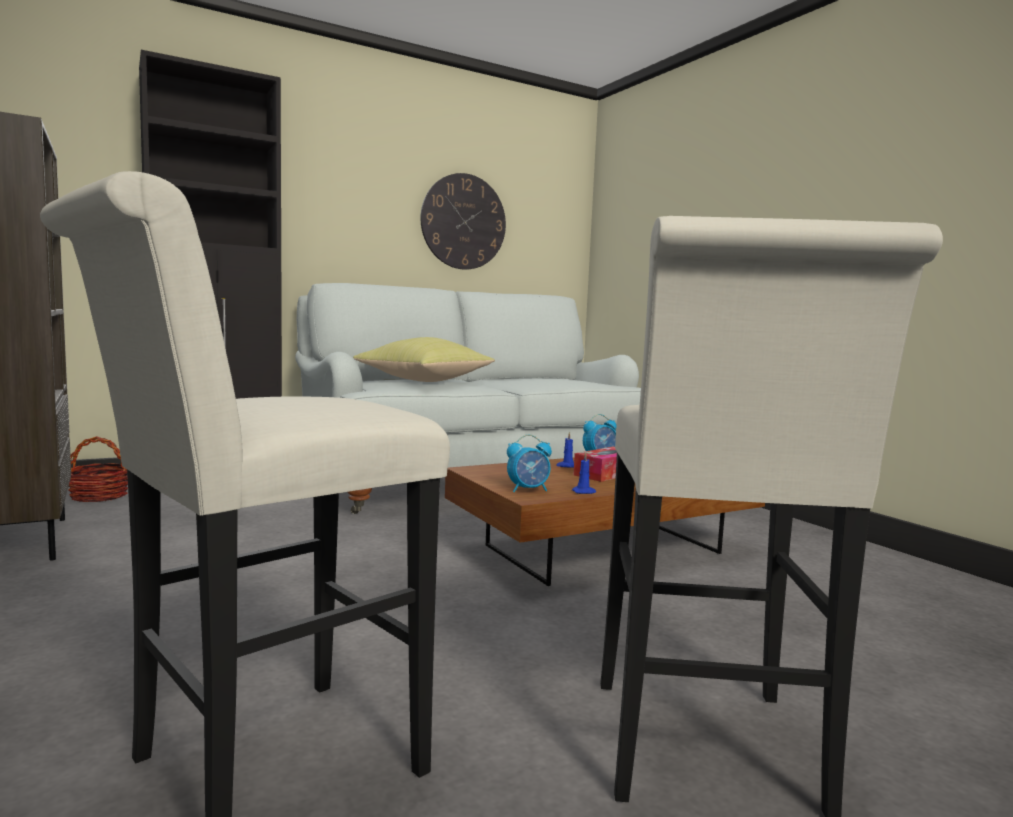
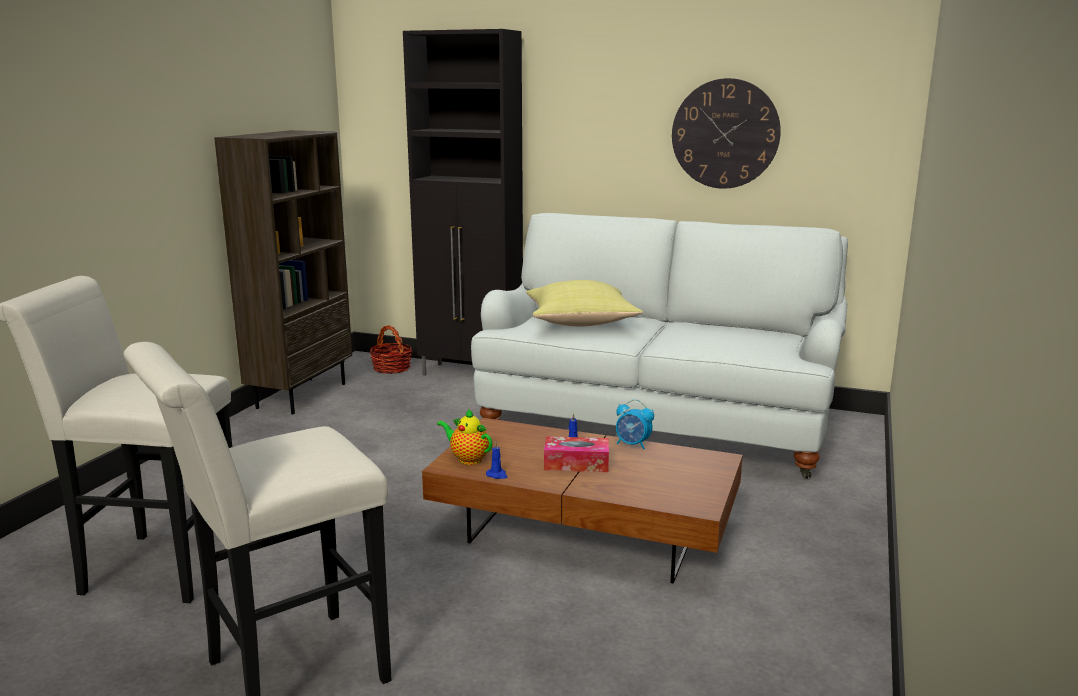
camera: 50 degrees right, 10 degrees up
(528, 490) = (467, 459): alarm clock -> teapot

